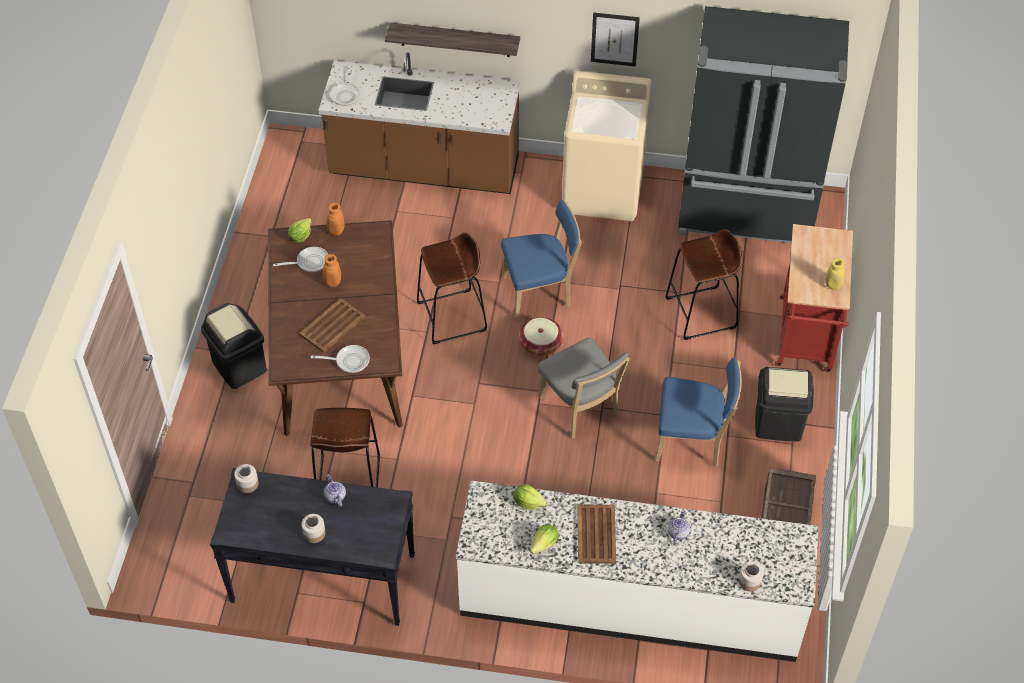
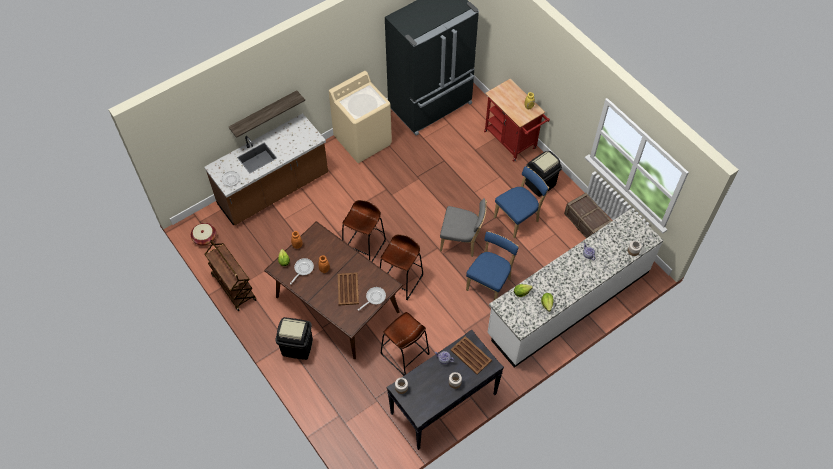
camera: 45 degrees left, 5 degrees up
(251, 243) = (233, 287): none -> brown cart
(540, 292) = (388, 205): blue chair -> blue chair (490, 283)
(540, 344) = (414, 228): basket -> basket (205, 238)
(596, 535) = (561, 282): brown tray -> brown tray (471, 355)
(614, 39) = (343, 61): picture -> none
(701, 313) = (462, 162): brown stool -> brown stool (401, 280)

